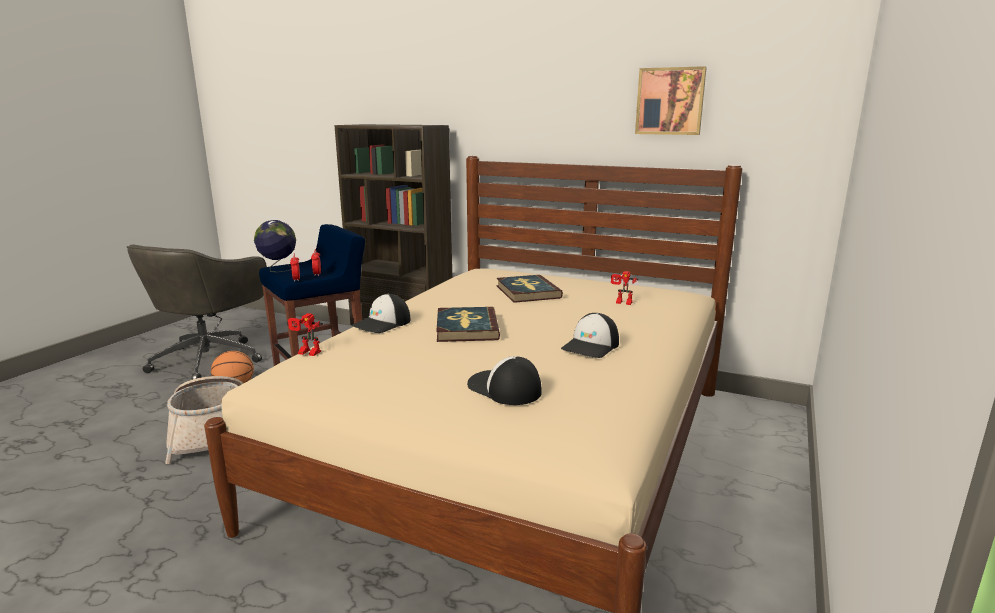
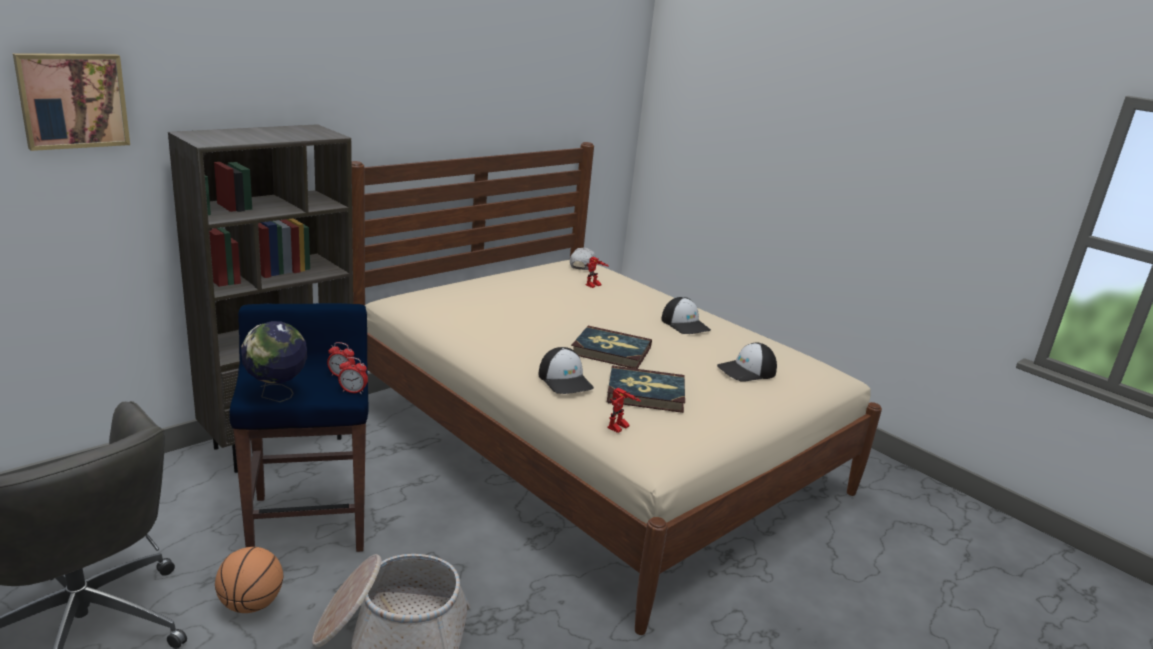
camera: 70 degrees left, 5 degrees up
(527, 292) = (527, 304): book -> book (645, 393)
(670, 101) = (537, 87): picture -> picture (72, 100)
(671, 293) = (583, 265): none -> white cap

